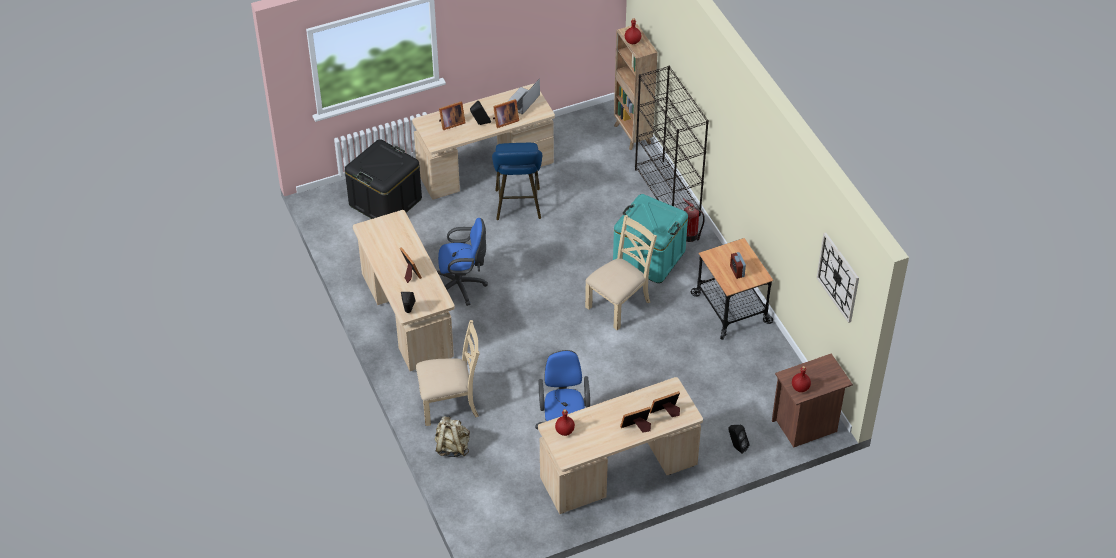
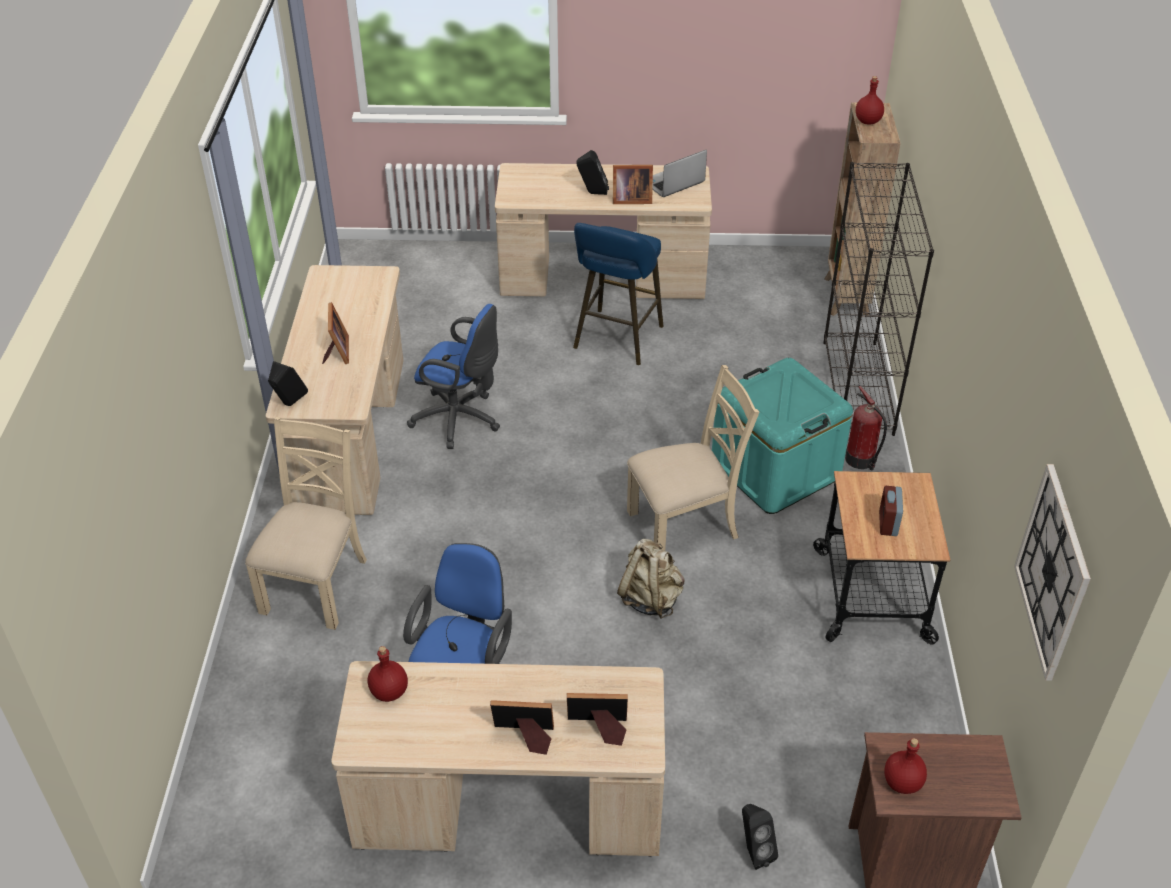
camera: 25 degrees right, 5 degrees down
(385, 202) = (436, 281): black storage box -> none
(450, 123) = (550, 182): picture frame -> none
(450, 404) = (316, 585): beige chair -> beige chair turned 90 degrees counterclockwise
(452, 447) = (268, 655): beige backpack -> beige backpack (650, 598)

